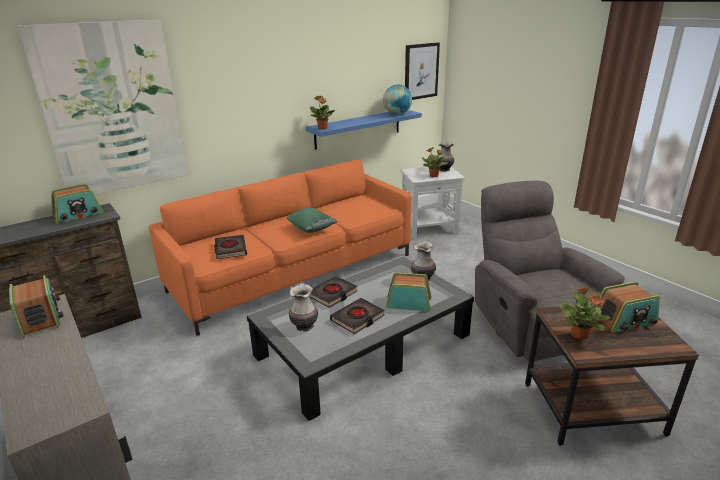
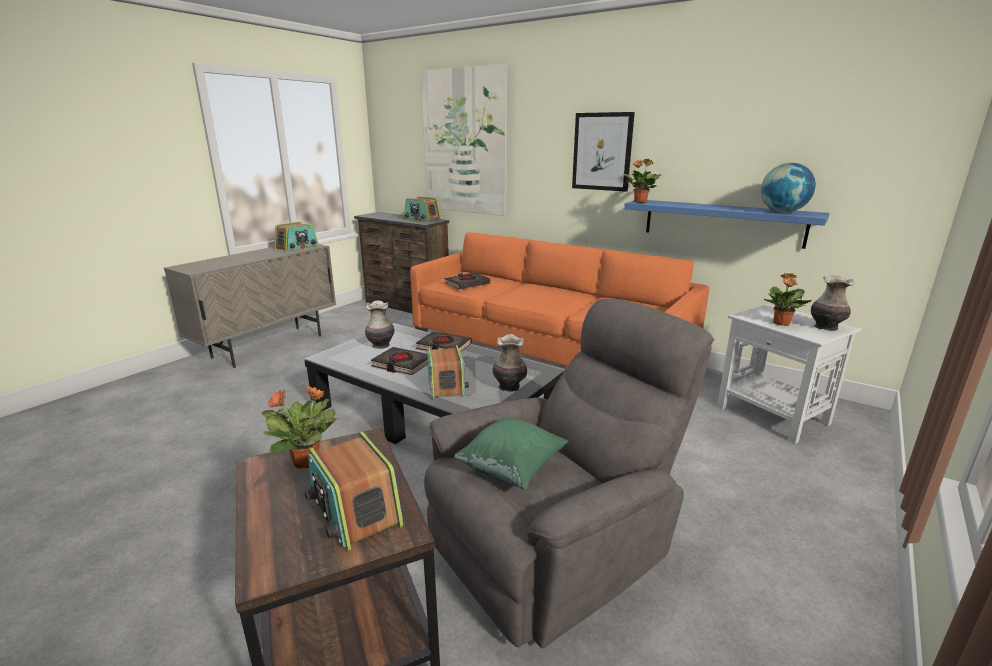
camera: 70 degrees right, 5 degrees down
(311, 229) = (540, 301): green pillow -> green pillow (511, 469)
(421, 71) = (888, 151): picture -> picture (602, 152)

